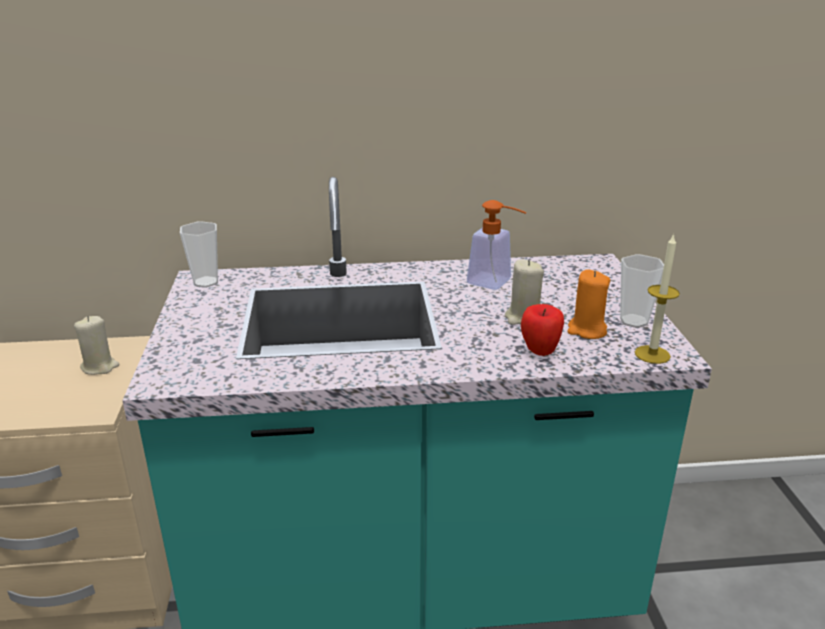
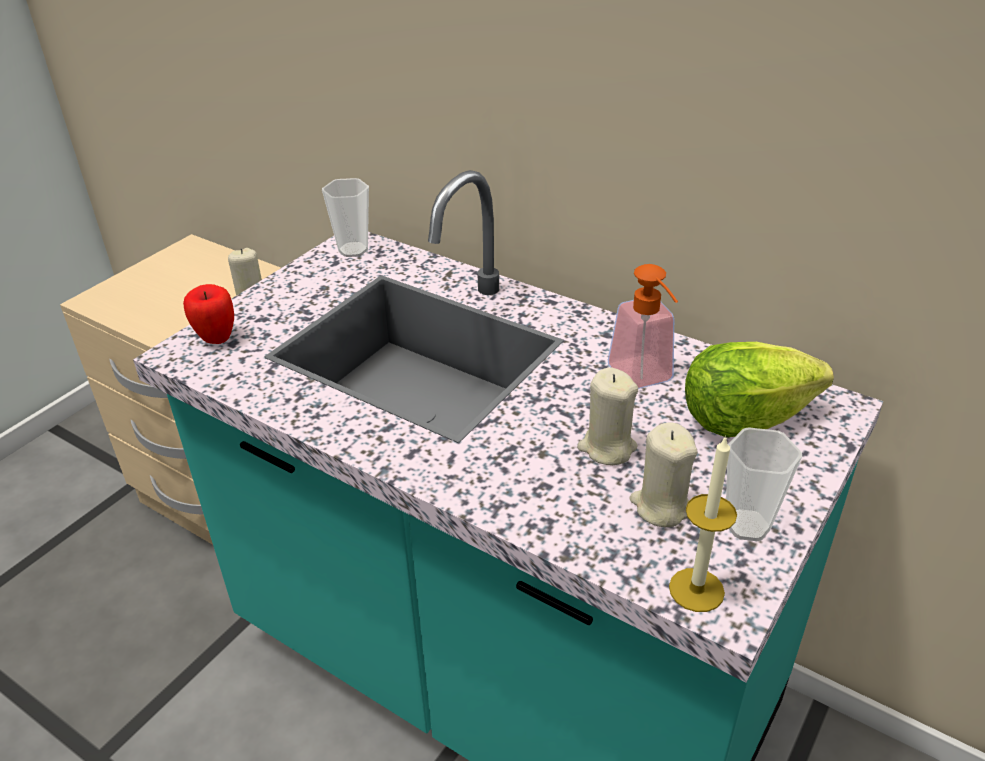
camera: 40 degrees right, 10 degrees up
(540, 352) = (557, 506): apple -> apple (216, 338)
(567, 281) = (743, 418): none -> lettuce
(586, 330) = (661, 506): orange candle -> beige candle

